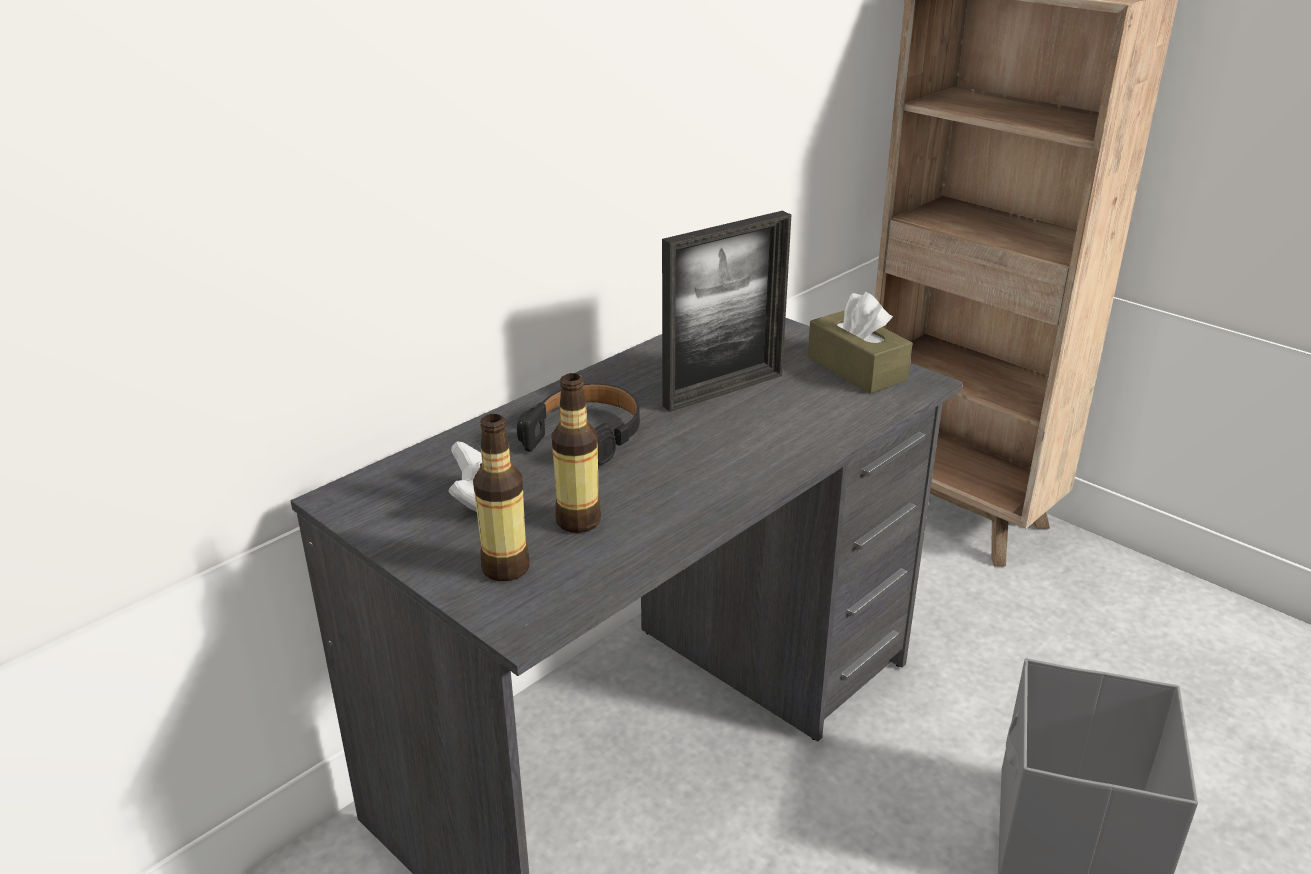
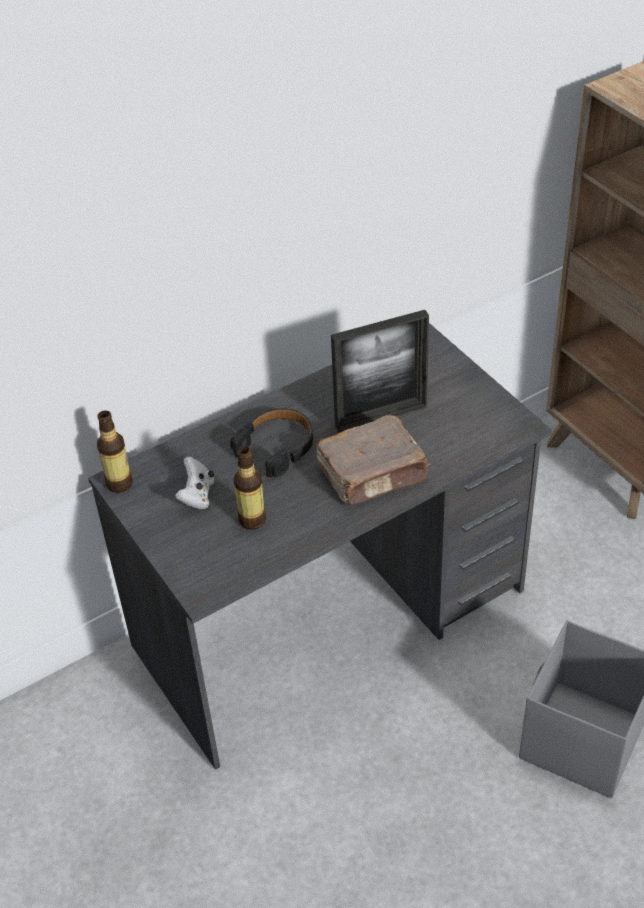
camera: 15 degrees right, 15 degrees up
(505, 568) = (201, 550): bottle -> bottle (119, 483)
(743, 449) = (374, 474): none -> brown book
(856, 369) = (482, 407): brown tissue box -> none

